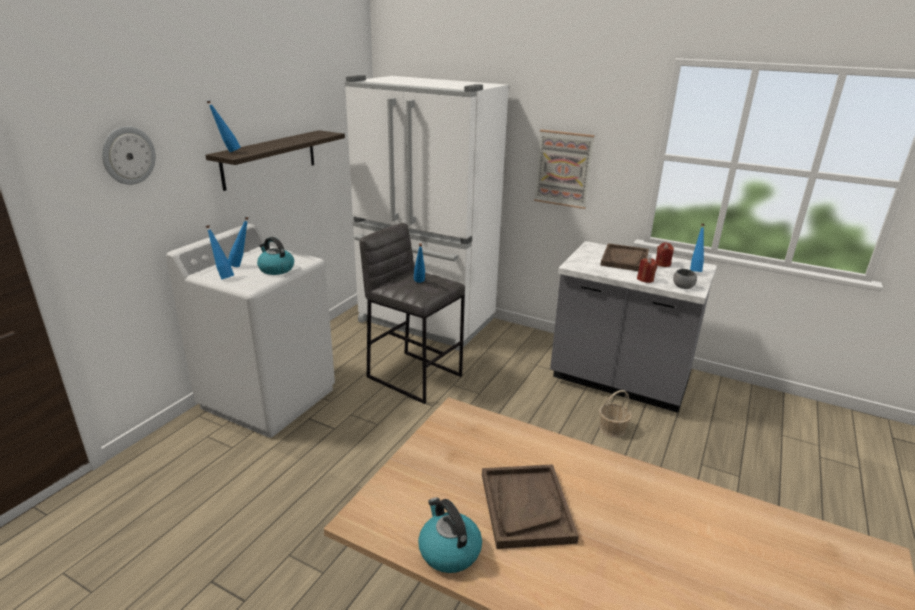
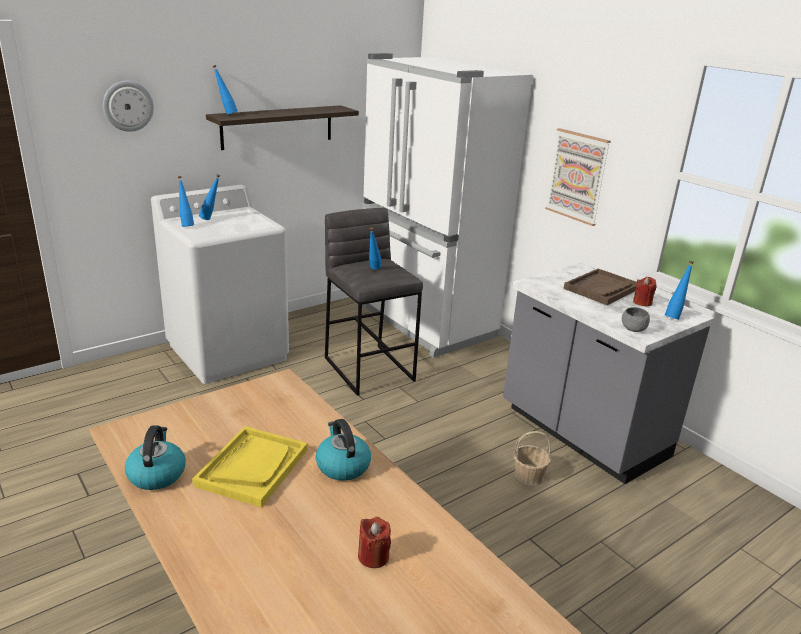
camera: 25 degrees right, 0 degrees up
(276, 269) = (234, 227): kettle -> kettle (342, 466)
(526, 507) = (252, 467): brown tray -> yellow tray
(645, 279) = (597, 312): red candle -> red candle (373, 556)

